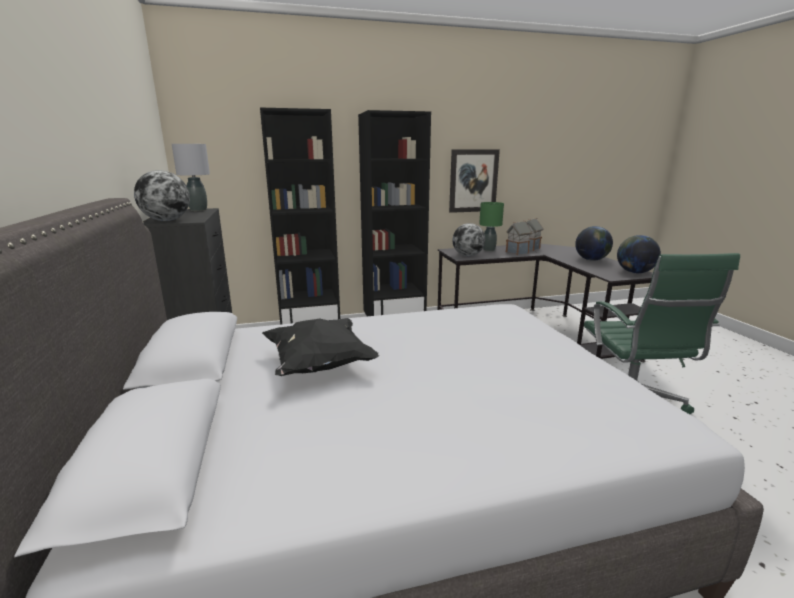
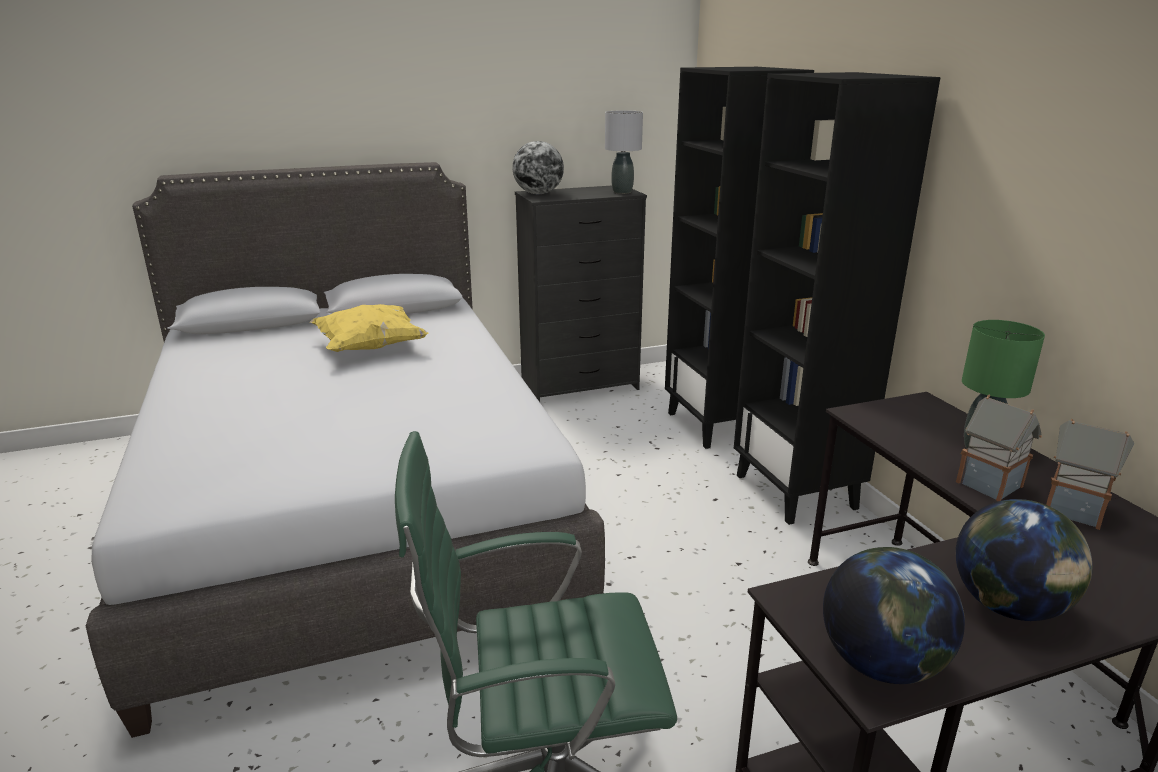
camera: 85 degrees right, 5 degrees up
(319, 365) = (370, 348): black pillow -> yellow pillow
(467, 255) = (886, 420): globe -> none
(473, 181) = (1039, 261): picture -> none

